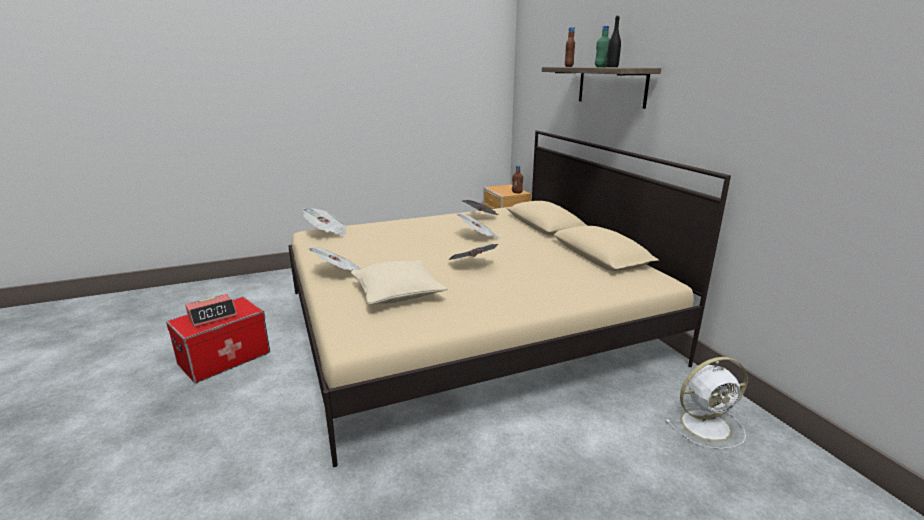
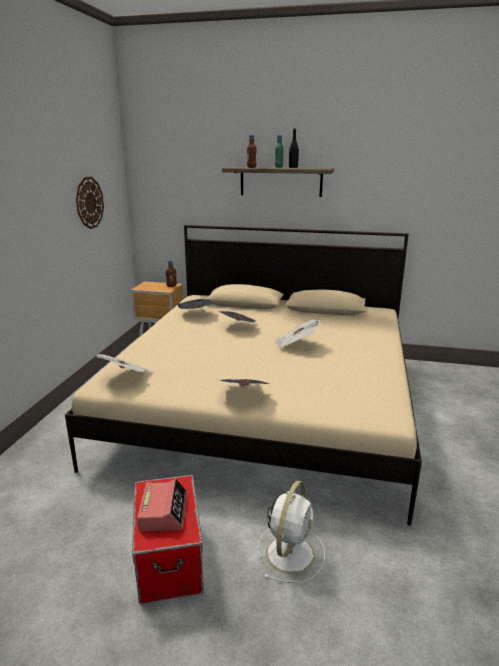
camera: 55 degrees left, 0 degrees up
(398, 293) = (319, 382): beige pillow -> none
(443, 97) = (89, 202): none -> wall clock
(707, 425) = (446, 380): white fan -> white fan (290, 552)

